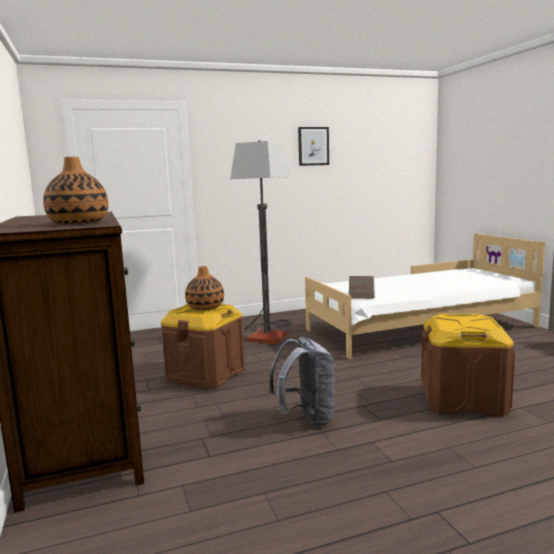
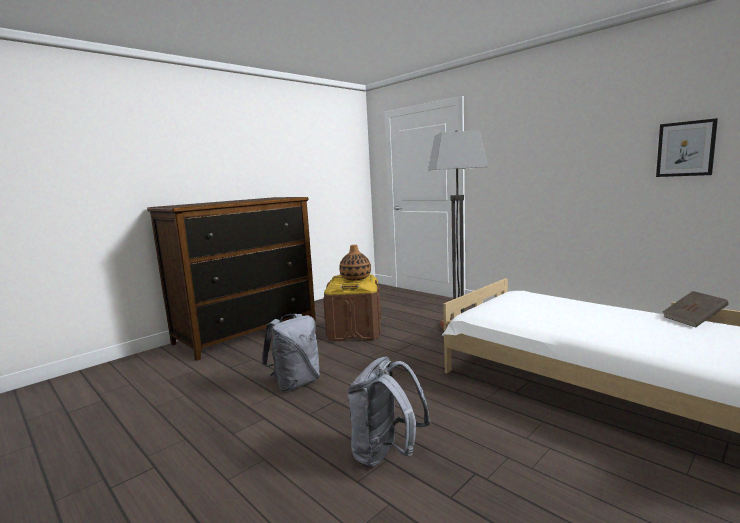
camera: 65 degrees right, 0 degrees up
(78, 223) = (199, 204): vase -> none
(313, 146) = (599, 123): picture -> picture (685, 149)
(361, 295) = (488, 310): brown book -> brown book (693, 319)
(463, 399) = (386, 455): brown storage box -> grey backpack

